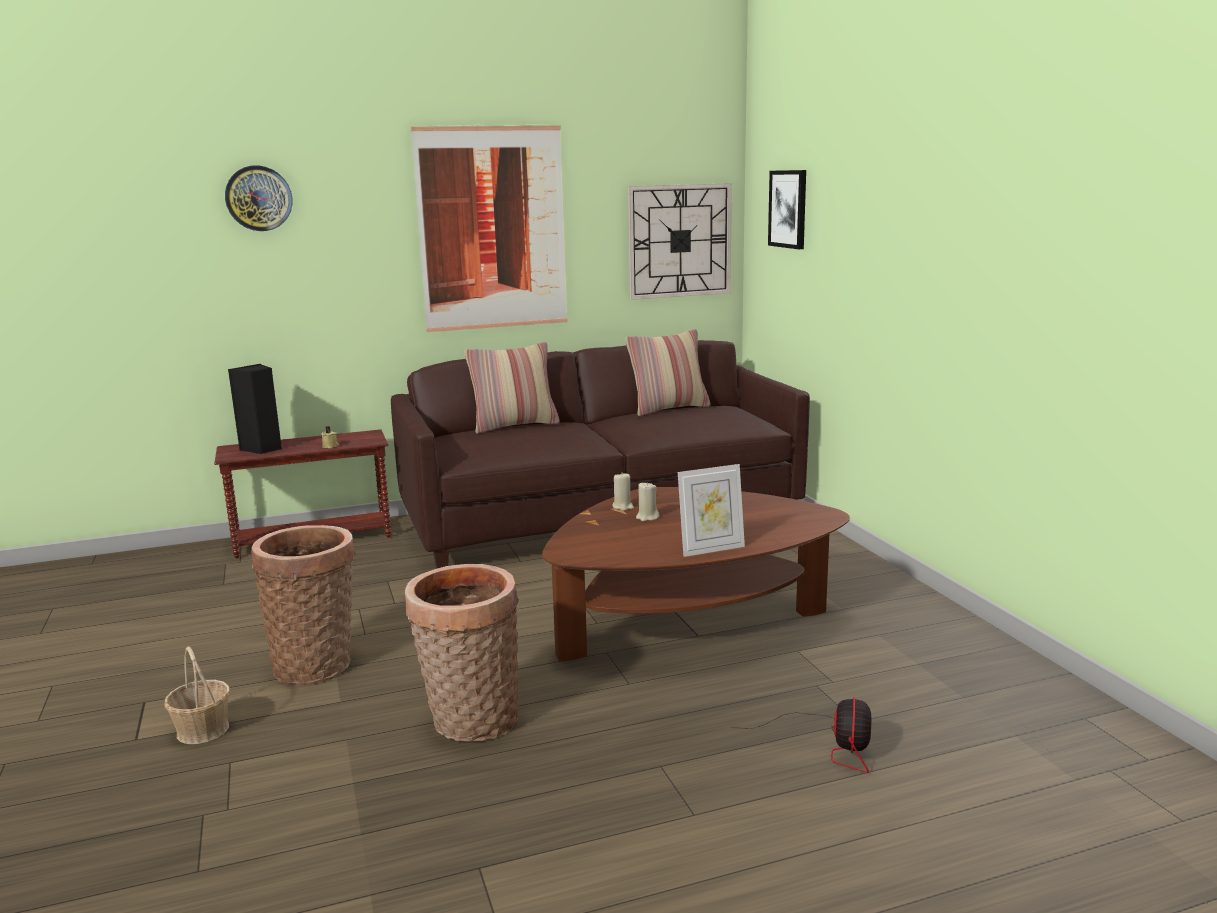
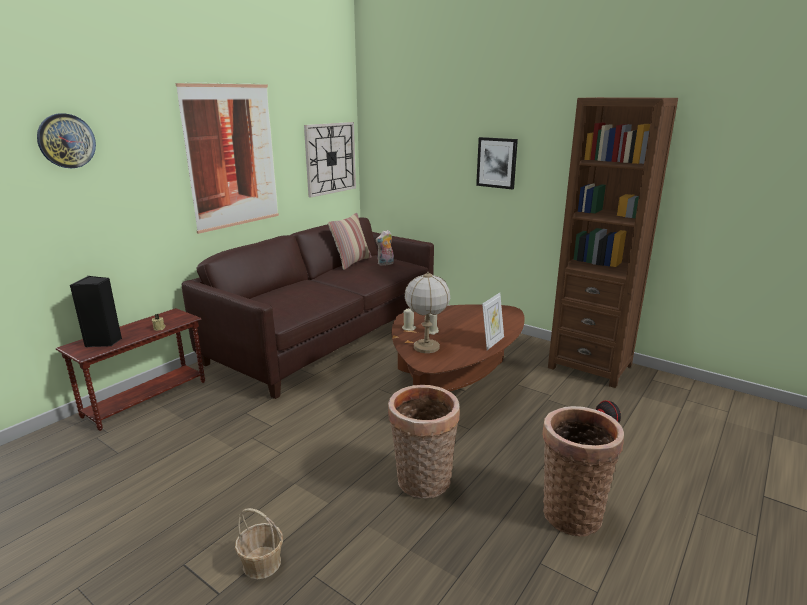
camera: 35 degrees left, 5 degrees up
(317, 664) = (277, 485): basket -> basket (571, 511)
(514, 425) = (278, 289): pillow -> none
(604, 534) = (427, 347): none -> table lamp
(715, 418) = (385, 264): none -> plush toy
(788, 209) = (402, 138): picture -> picture (497, 162)
(980, 662) = (590, 366): none -> brown bookcase

